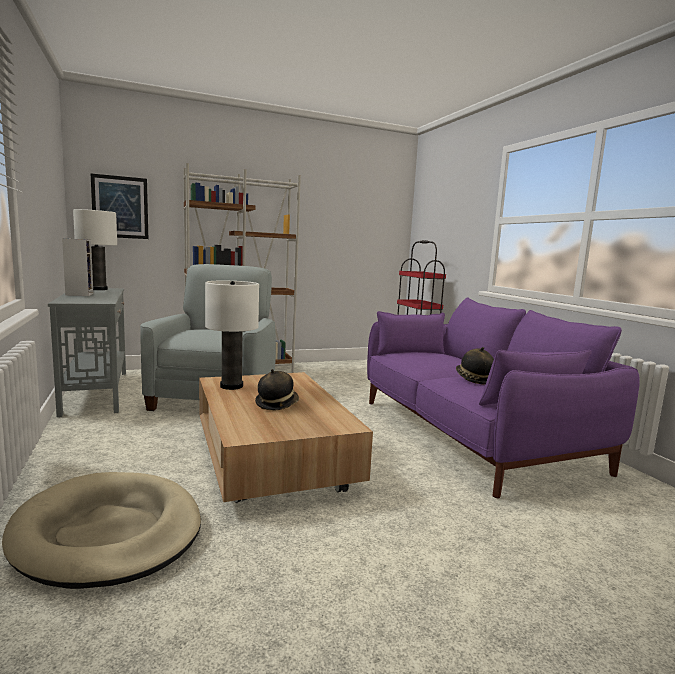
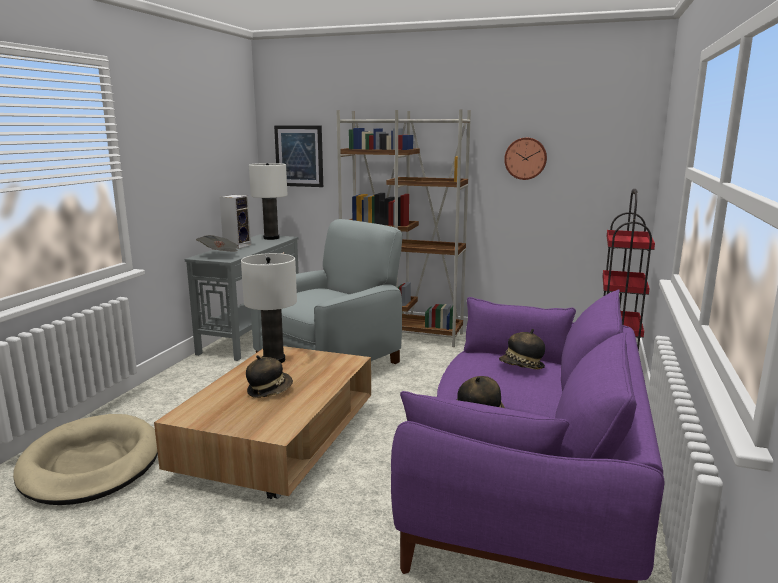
camera: 40 degrees right, 5 degrees up
(85, 300) = (220, 255): none -> newspaper
(329, 221) = (525, 158): none -> wall clock
(433, 355) = (521, 367): none -> hat

